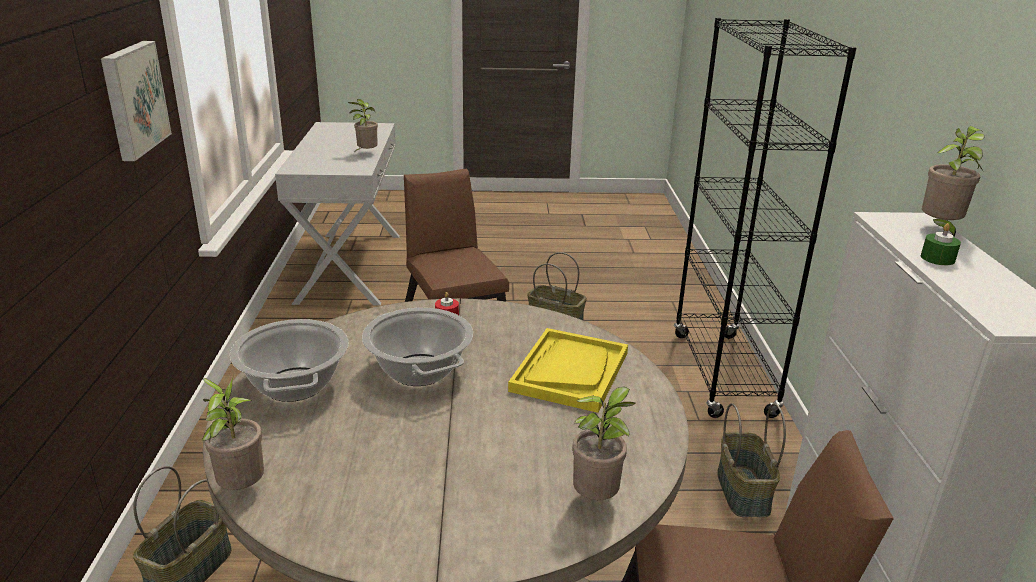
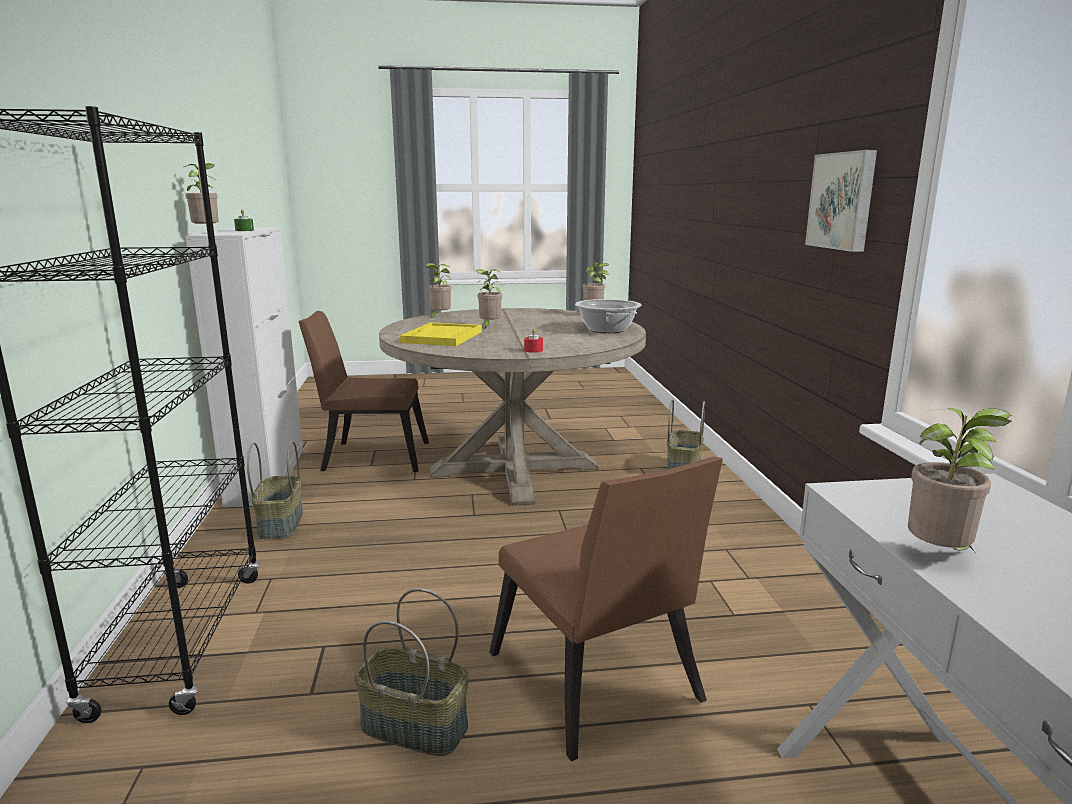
camera: 175 degrees right, 10 degrees down
(418, 370) = (539, 335): cooking pot -> none
(492, 418) = (489, 326): none -> potted plant

